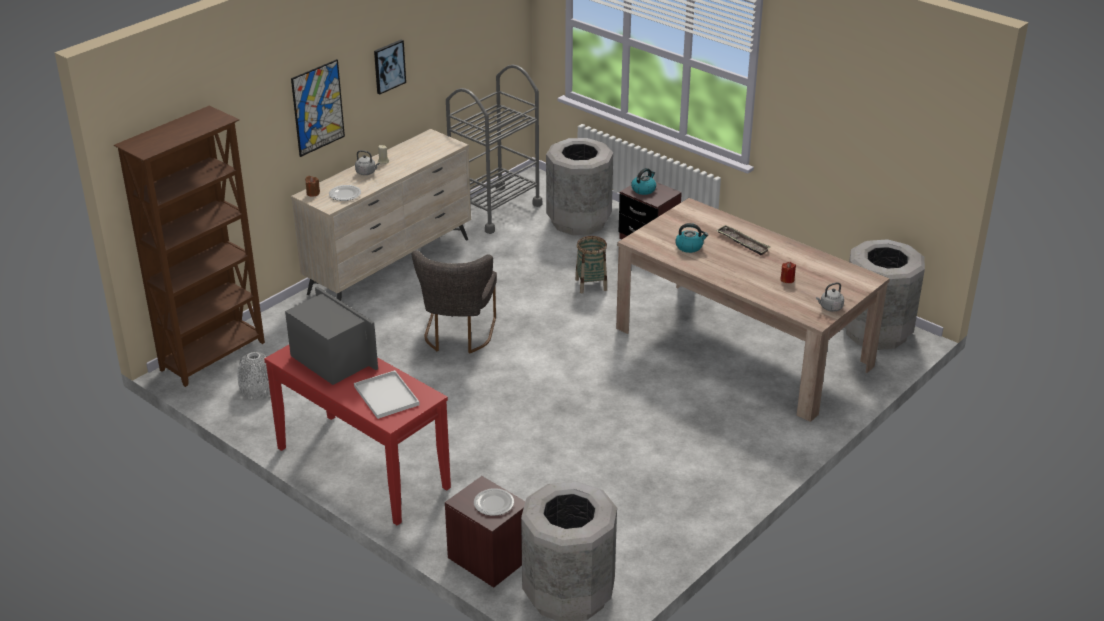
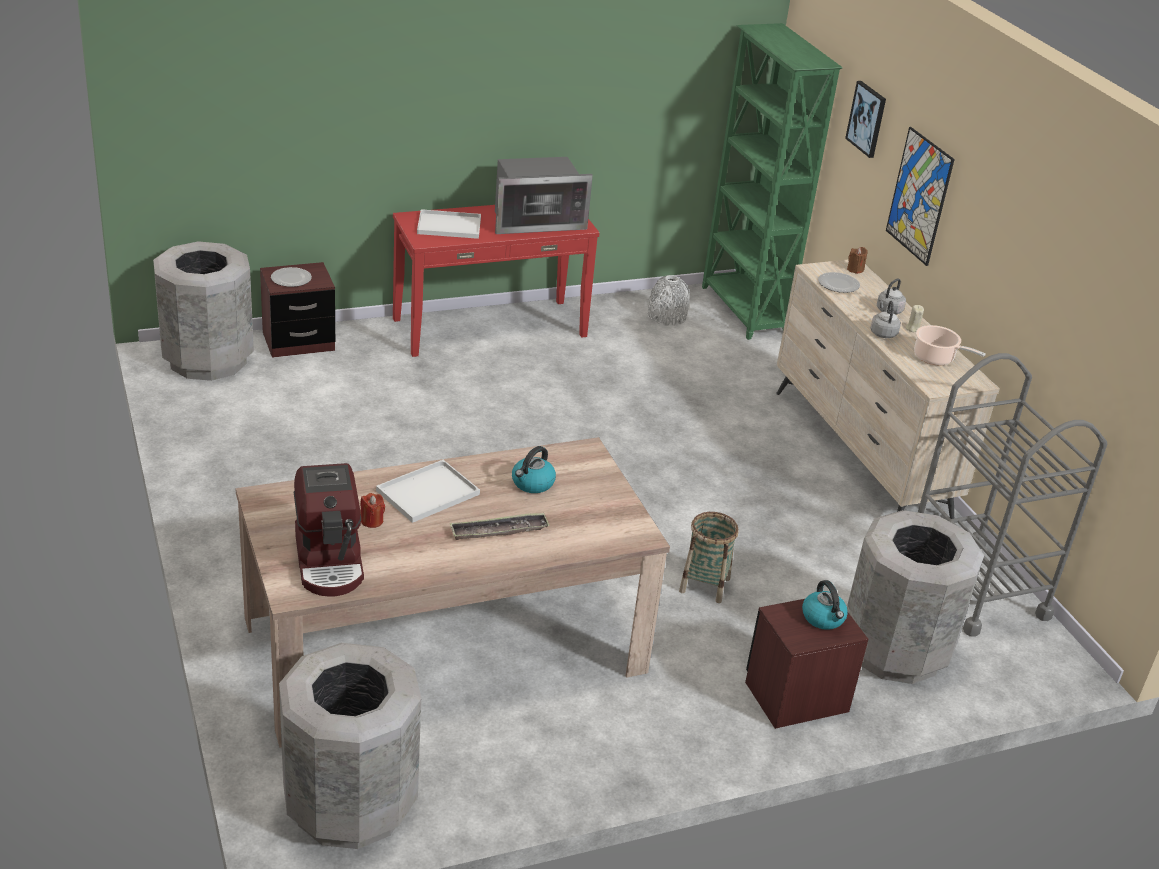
camera: 115 degrees right, 0 degrees up
(214, 356) = (743, 311): brown bookcase -> green bookcase
(389, 66) = (998, 242): picture -> picture (867, 119)
(416, 149) = (936, 358): none -> cooking pot
(458, 336) = (665, 446): grey chair -> none
(739, 273) = (429, 491): none -> white tray
(830, 308) = (272, 520): grey kettle -> grey kettle (883, 333)
(833, 278) = (330, 561): none -> coffee machine

